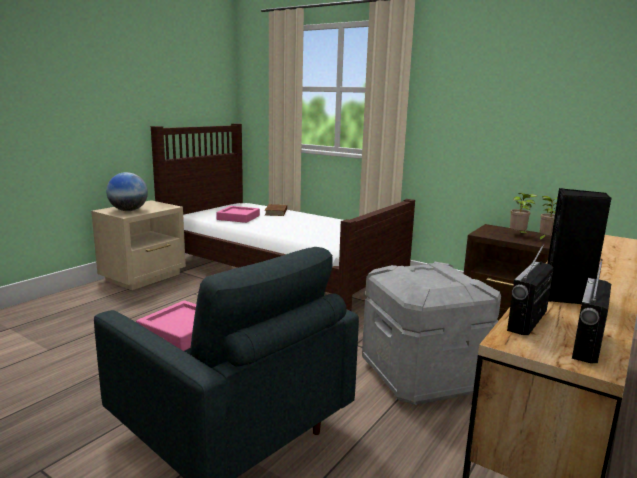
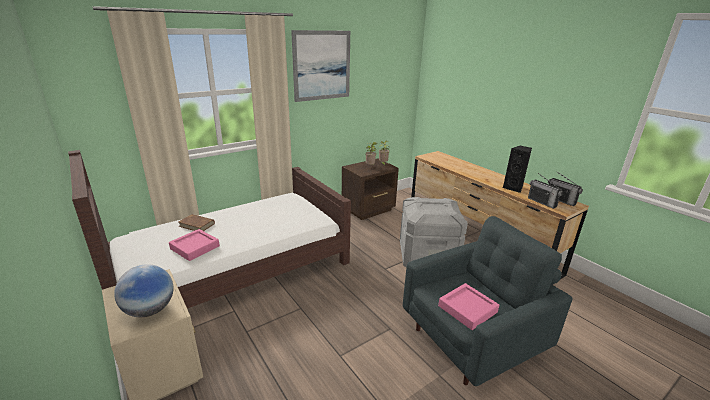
camera: 70 degrees left, 10 degrees up
(474, 64) = (322, 65): none -> picture

